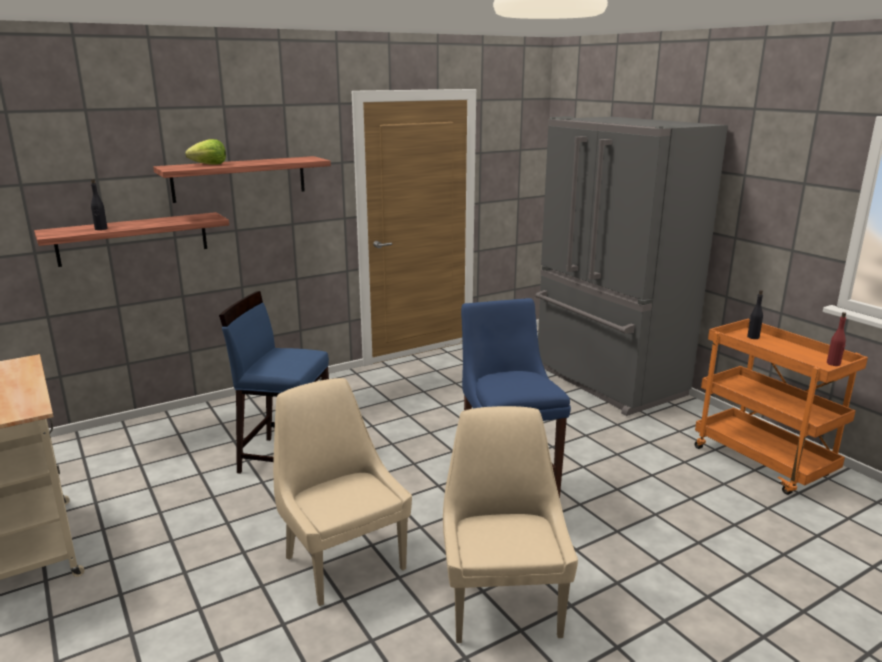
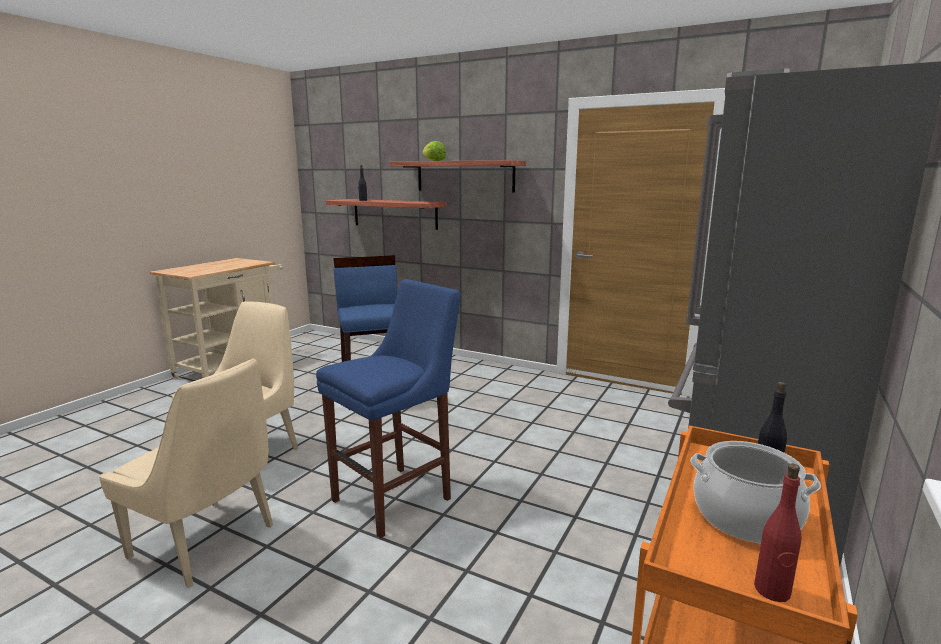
camera: 60 degrees right, 5 degrees down
(502, 603) = (206, 542): beige chair -> beige chair turned 60 degrees clockwise
(784, 351) = (745, 518): none -> cooking pot

